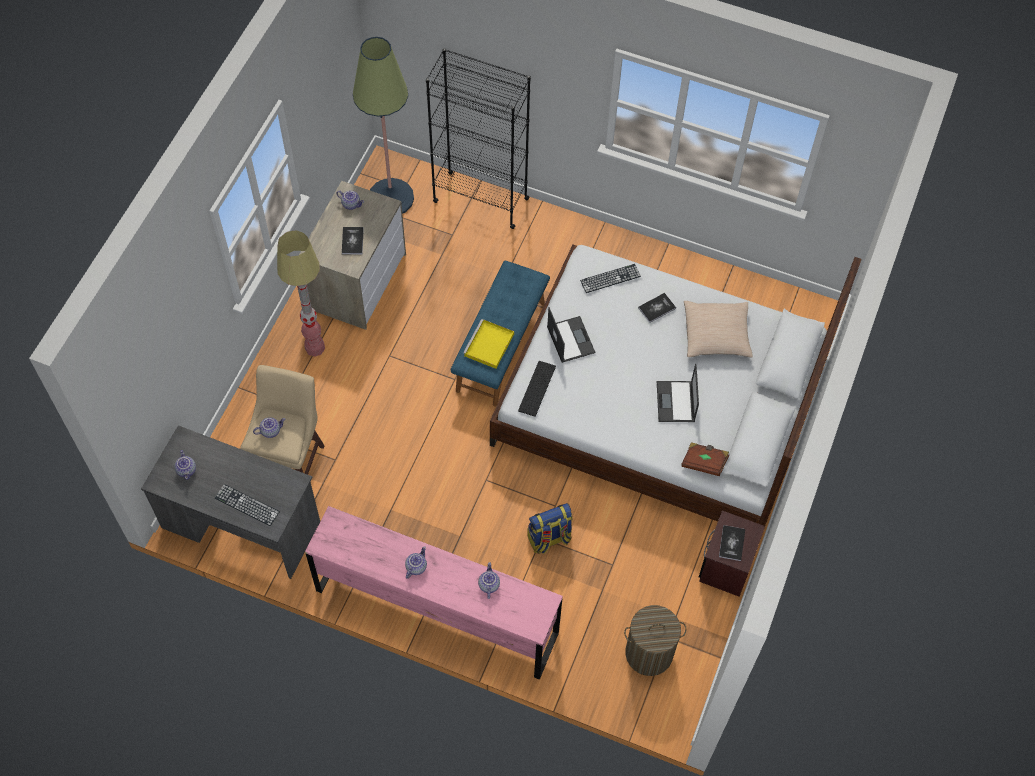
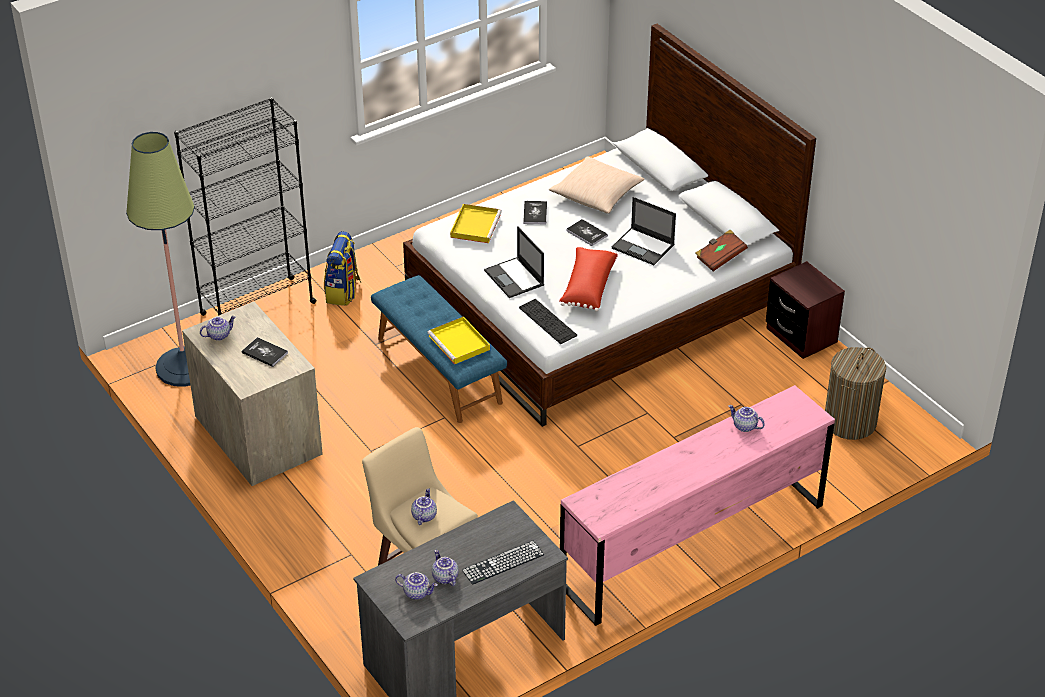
camera: 55 degrees left, 20 degrees down
(315, 348) = (305, 501): floor lamp -> none
(416, 566) = (684, 466): teapot -> teapot (444, 577)
(549, 539) = (679, 432): backpack -> backpack (343, 292)
(570, 339) = (514, 278): laptop -> laptop turned 135 degrees counterclockwise
(597, 392) = (587, 287): none -> red pillow
(610, 278) = (475, 225): keyboard -> yellow tray
(732, 543) = (808, 286): book -> book (587, 233)

